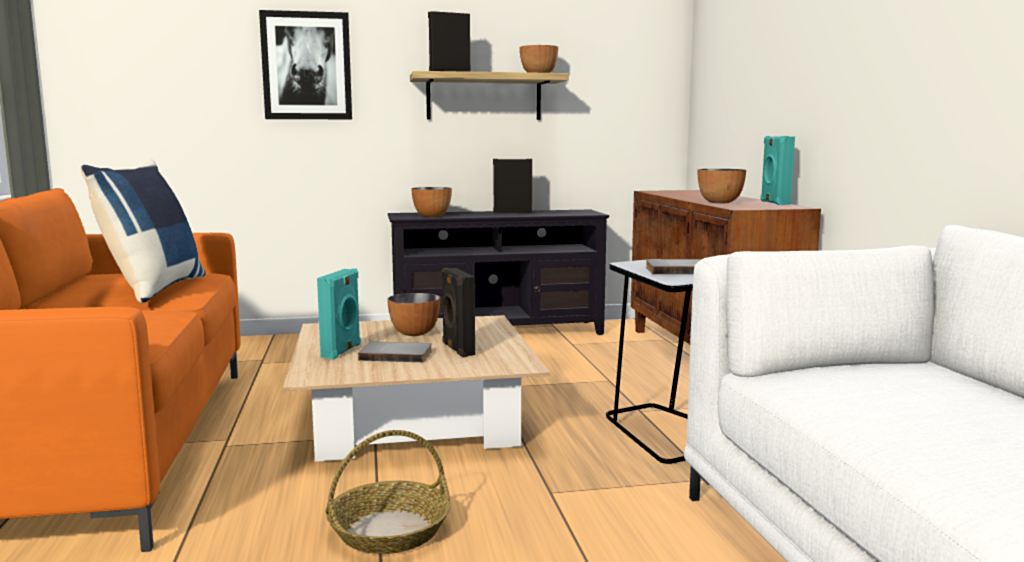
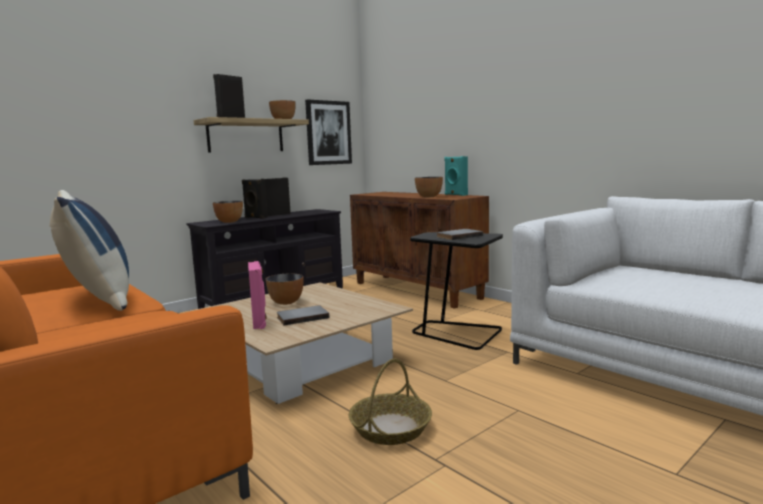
camera: 30 degrees left, 0 degrees up
(307, 66) = (112, 112): picture -> picture (328, 133)
(342, 351) = (259, 322): turquoise speaker -> pink speaker
(457, 349) = (334, 306): black speaker -> black speaker (255, 217)

